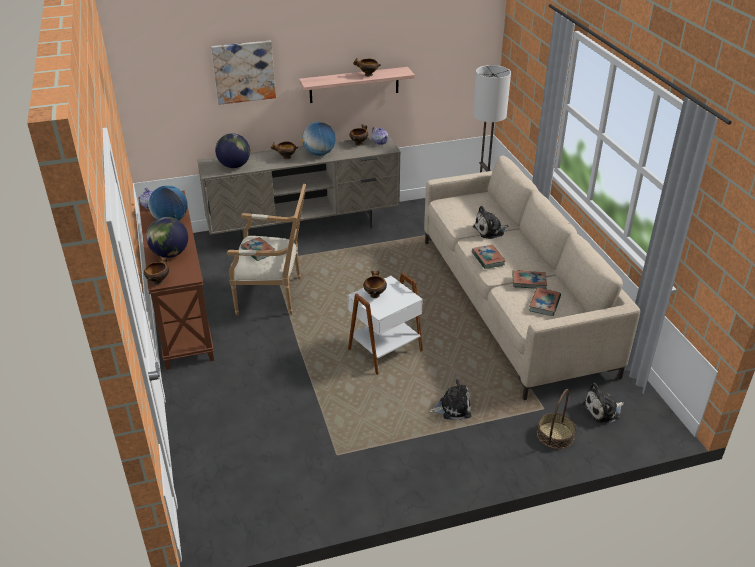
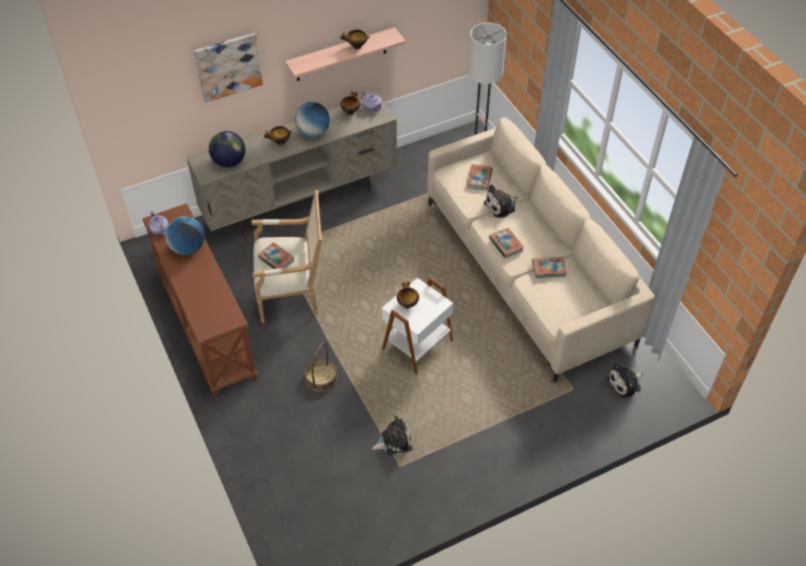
camera: 10 degrees left, 15 degrees up
(159, 281) = (205, 330): bowl -> none
(170, 254) = (203, 293): globe -> none
(452, 408) = (492, 400): plush toy -> plush toy (394, 441)
(544, 304) = (567, 294): book -> book (479, 179)
(555, 435) = (587, 416): basket -> basket (321, 378)

